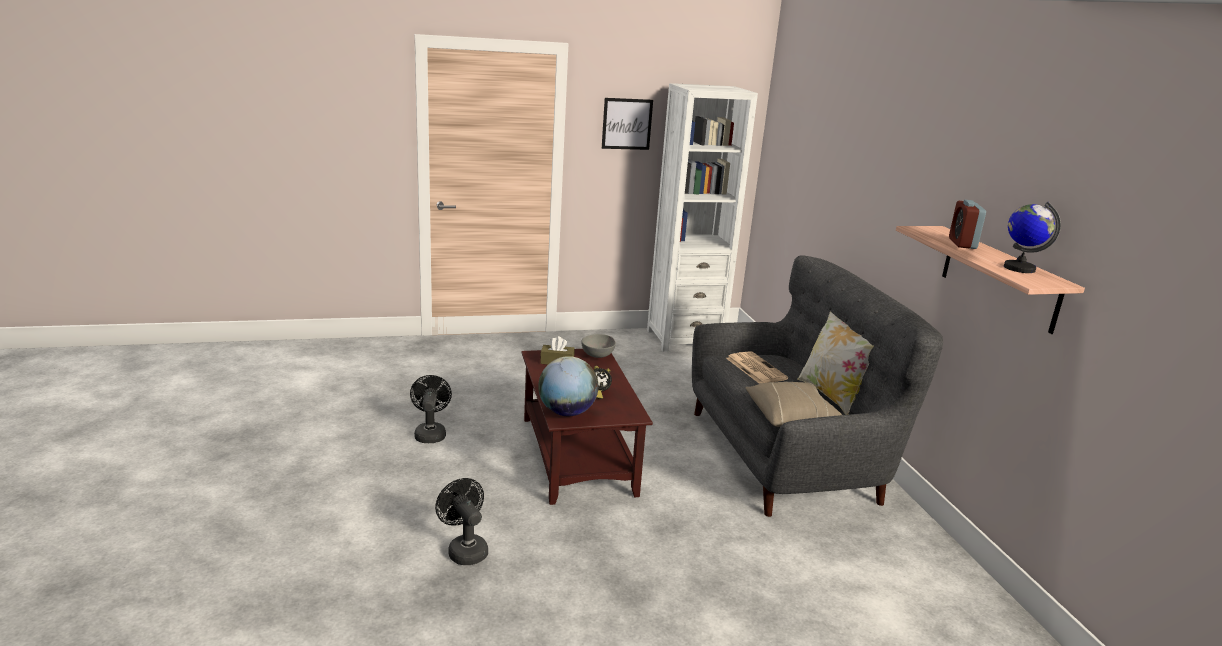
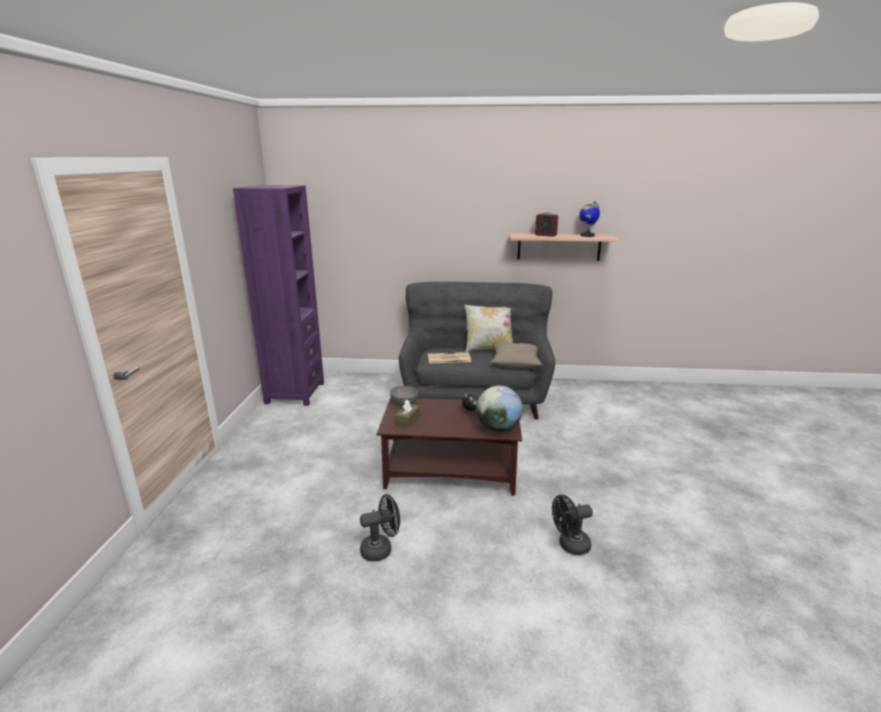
camera: 70 degrees left, 0 degrees up
(430, 433) = (381, 549): black fan -> black fan turned 150 degrees clockwise
(627, 124) = (216, 232): picture -> none
(684, 339) = (295, 393): white bookcase -> purple bookcase

